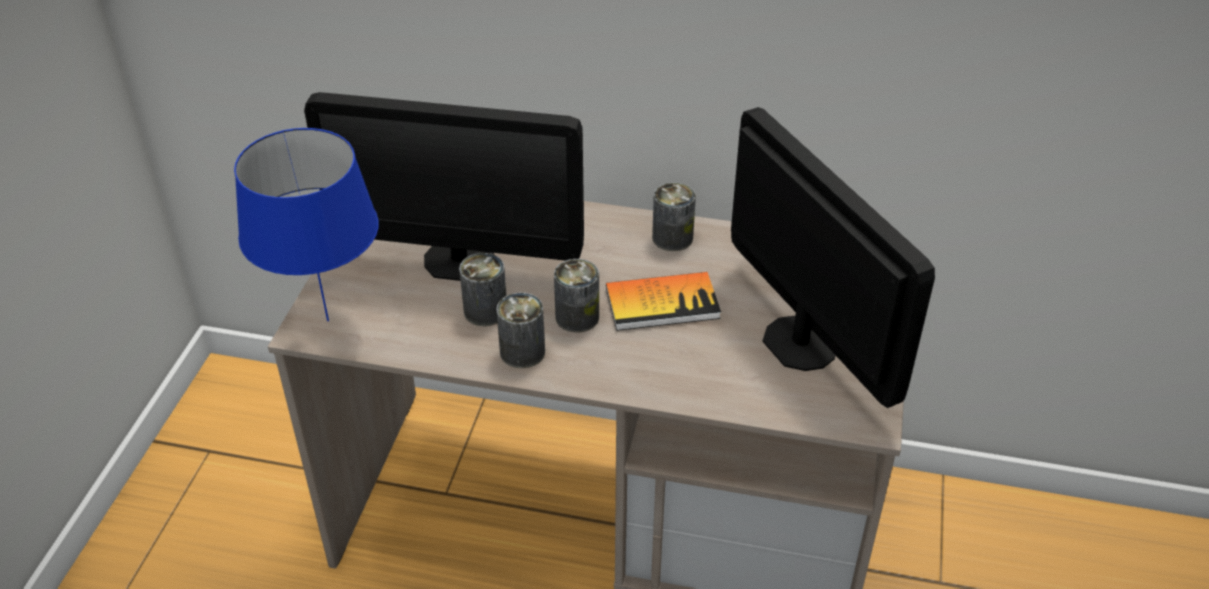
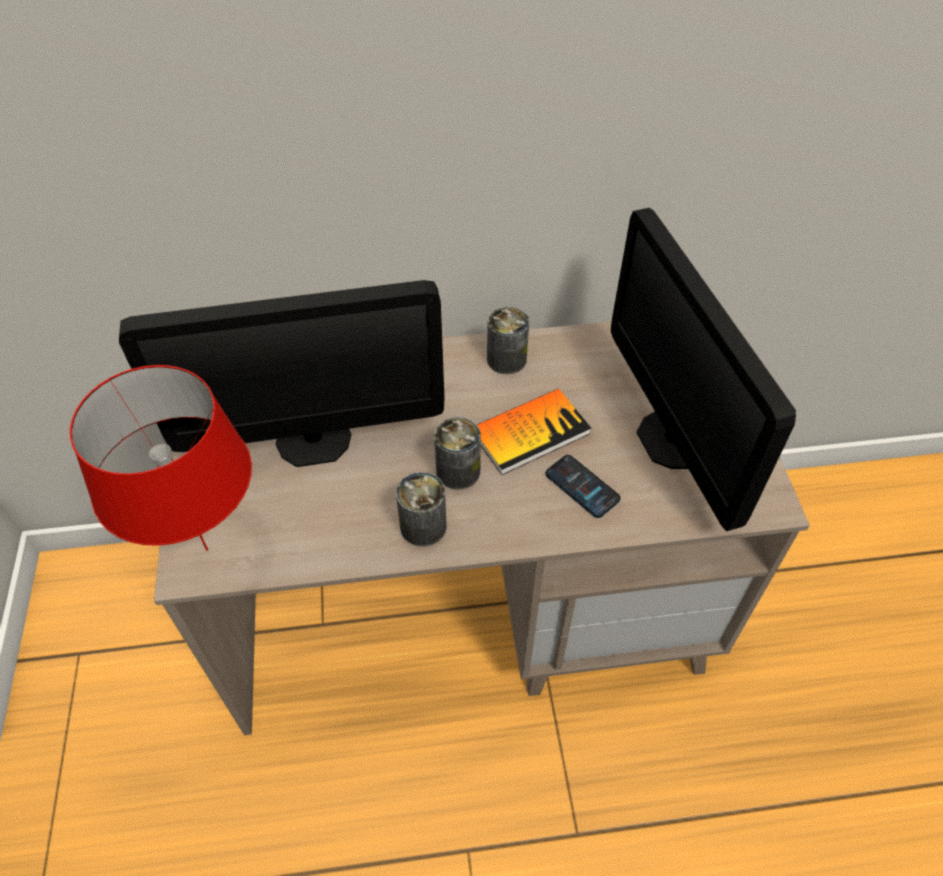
camera: 20 degrees left, 10 degrees up
(326, 320) = (205, 549): blue table lamp -> red table lamp
(485, 311) = (365, 490): can -> none
(688, 359) = (582, 486): none -> phone
(800, 343) = (672, 439): monitor -> monitor turned 150 degrees counterclockwise

